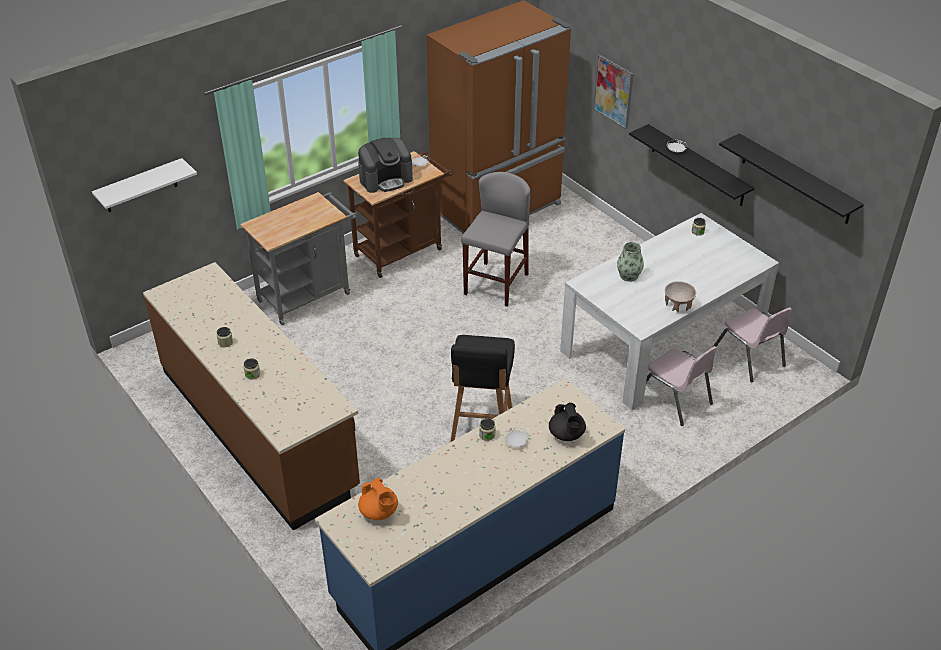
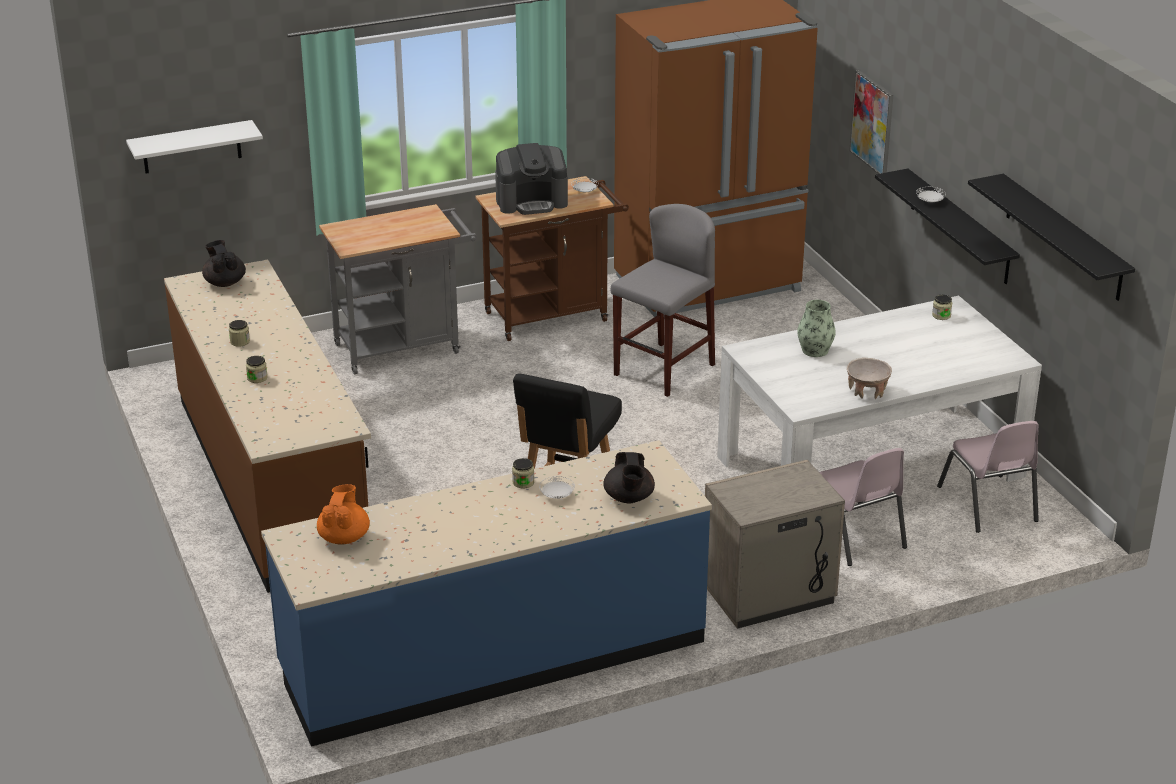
camera: 15 degrees right, 10 degrees down
(191, 289) = (224, 282): none -> black teapot
(379, 512) = (344, 537): orange teapot -> orange teapot turned 150 degrees counterclockwise
(640, 461) = (769, 595): none -> beige nightstand

